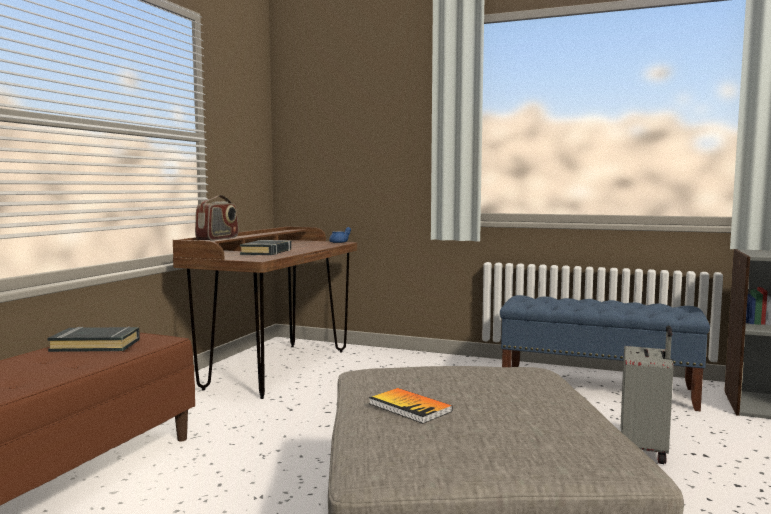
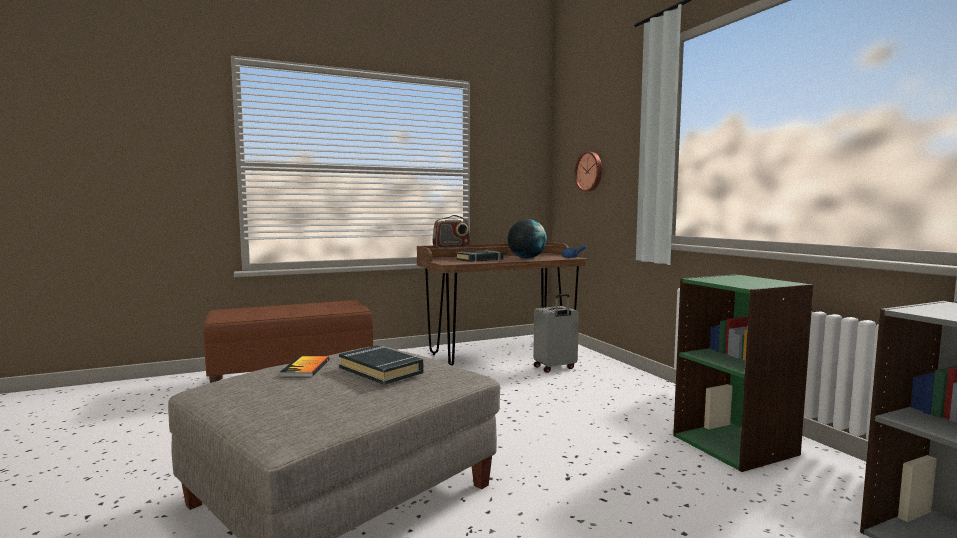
camera: 45 degrees right, 0 degrees up
(96, 345) = (325, 306): black book -> black book (381, 370)
(304, 246) = (526, 258): none -> globe
(341, 144) = (589, 171): none -> wall clock
(597, 388) = (735, 445): blue bench -> green bookcase
(645, 450) = (637, 507): grey suitcase -> grey suitcase (555, 368)

